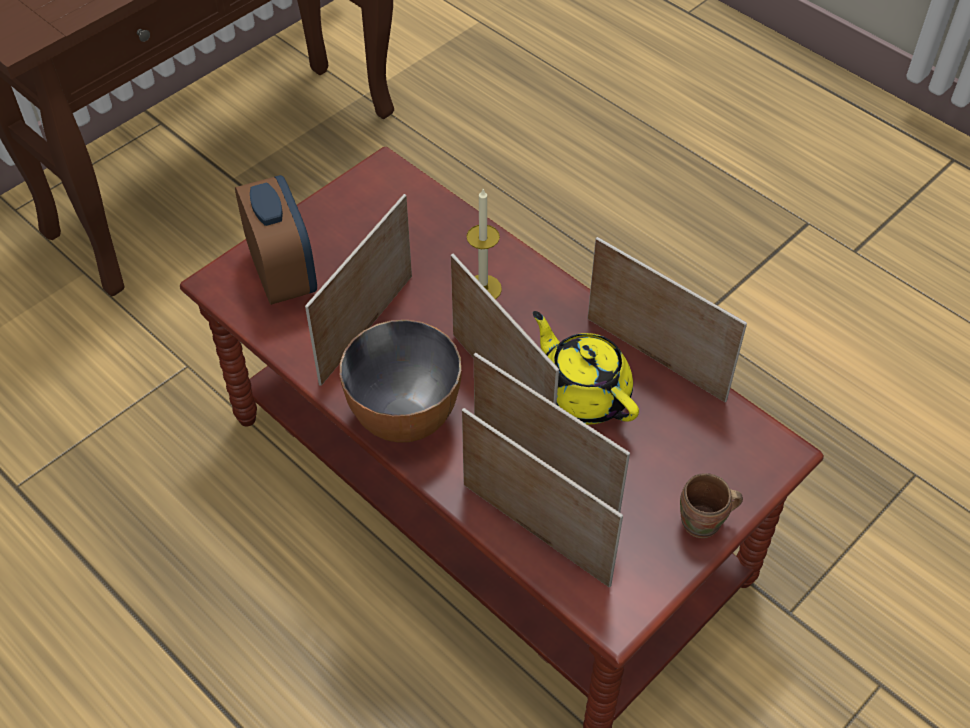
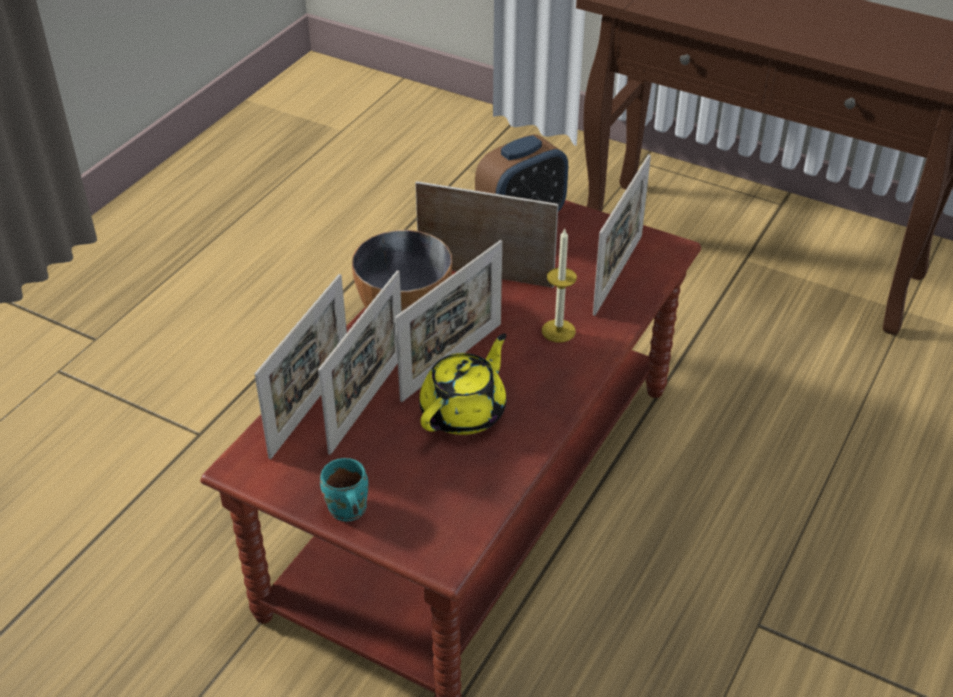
camera: 75 degrees right, 10 degrees down
(655, 359) = (523, 454): picture frame -> picture frame (618, 274)
(704, 524) = (346, 511): brown mug -> turquoise mug

